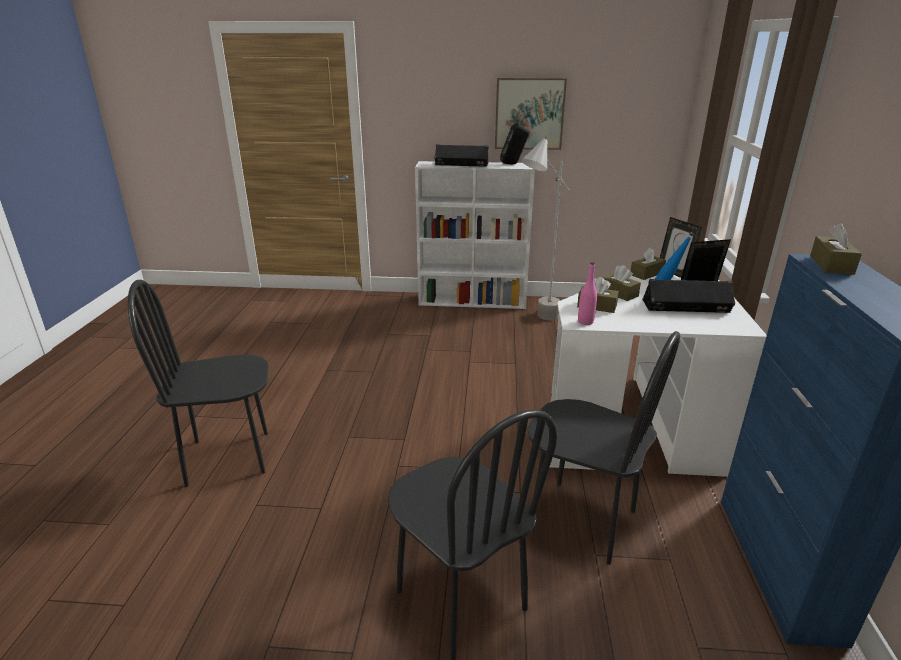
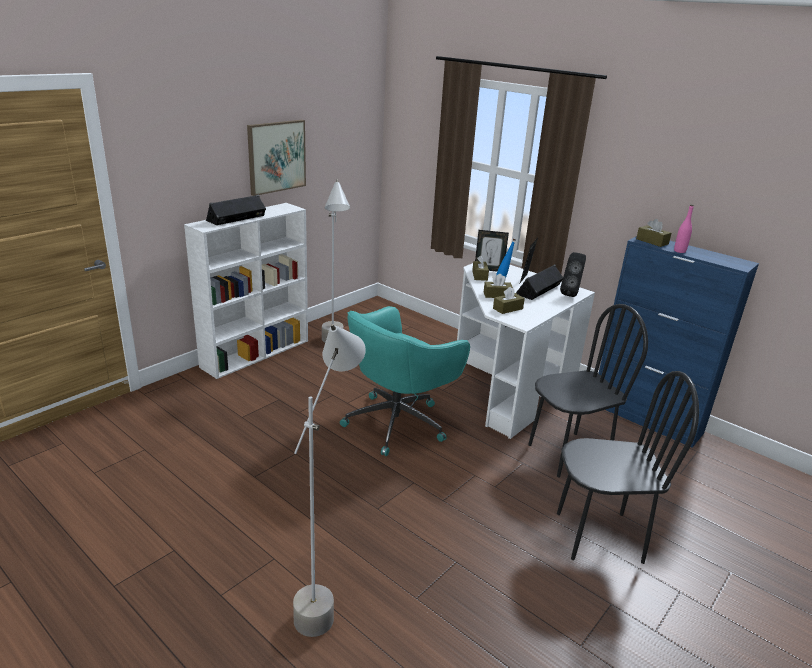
camera: 55 degrees left, 0 degrees up
(228, 457) = (326, 593): black chair -> grey floor lamp
(478, 395) = (398, 422): none -> turquoise office chair
(513, 164) = (276, 207): black speaker -> black speaker (571, 293)
(585, 322) = (525, 321): pink bottle -> pink bottle (679, 251)

